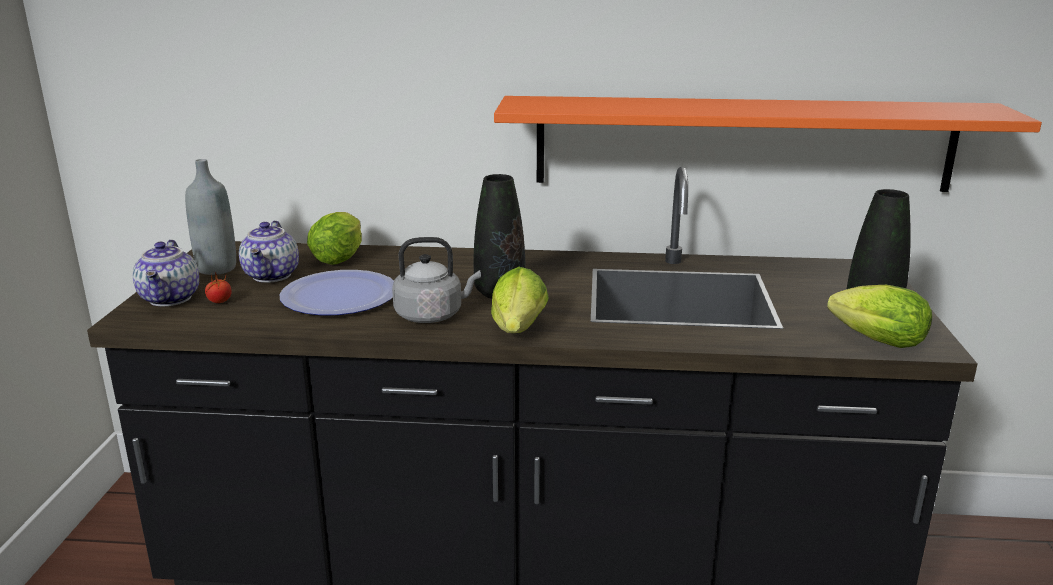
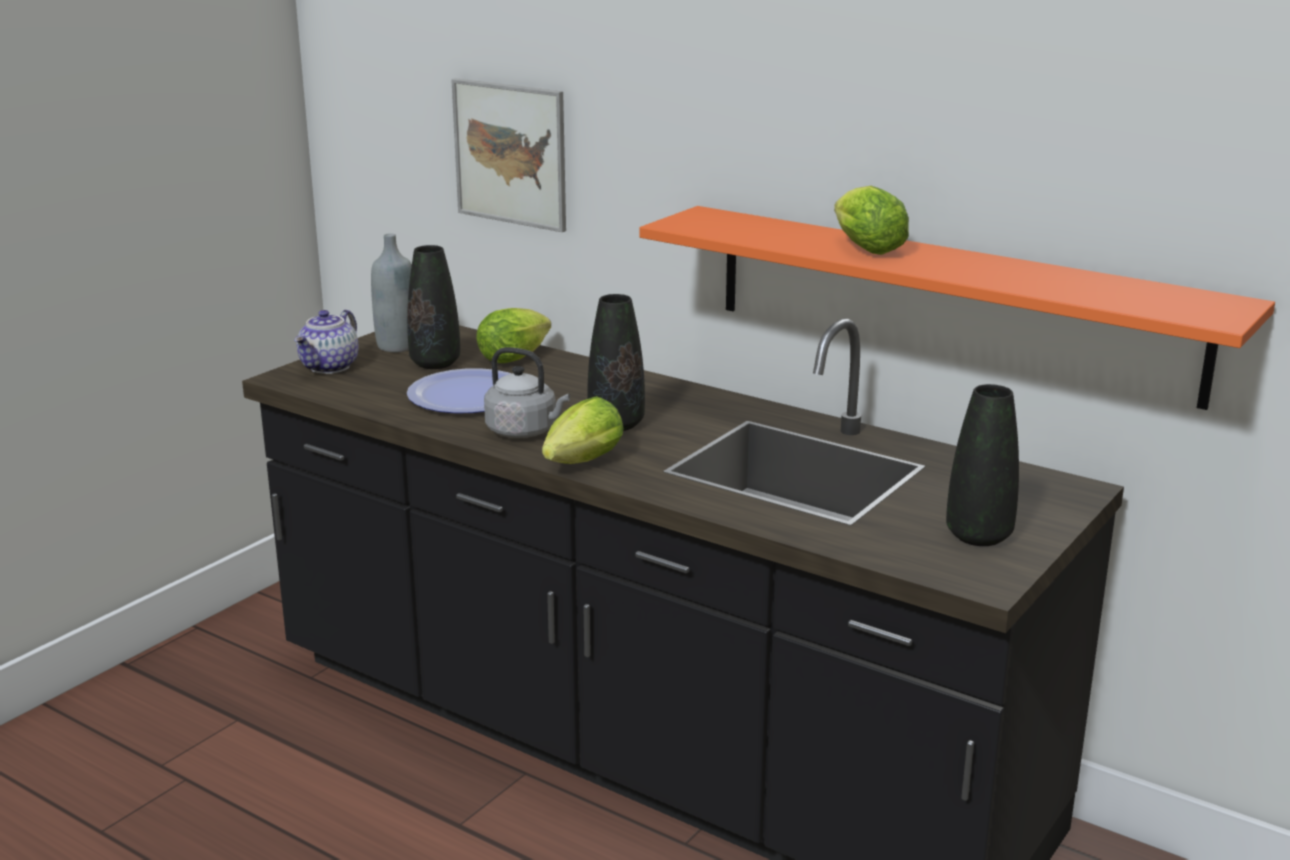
camera: 30 degrees right, 0 degrees up
(219, 302) = (364, 378): tomato -> none
(273, 276) = (435, 363): teapot -> black vase
(298, 73) = (510, 154): none -> picture
(872, 340) = (928, 560): lettuce -> lettuce (863, 248)

